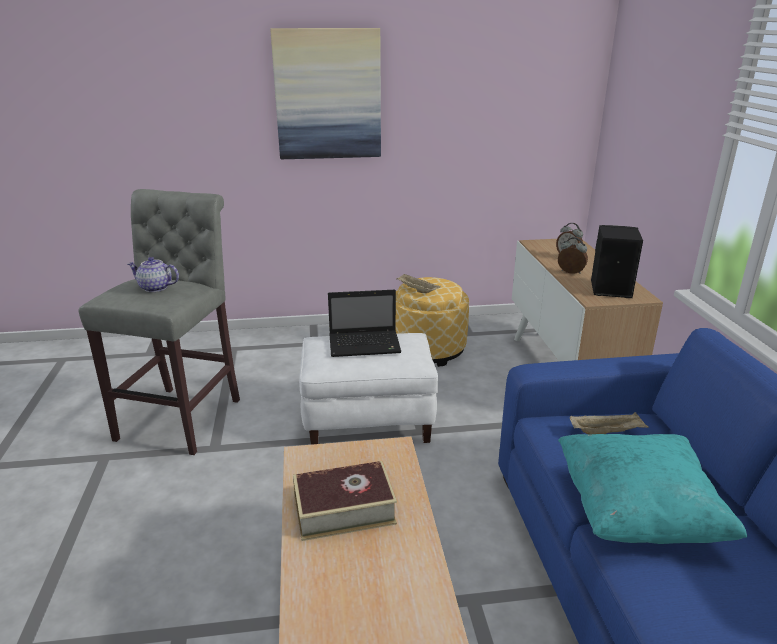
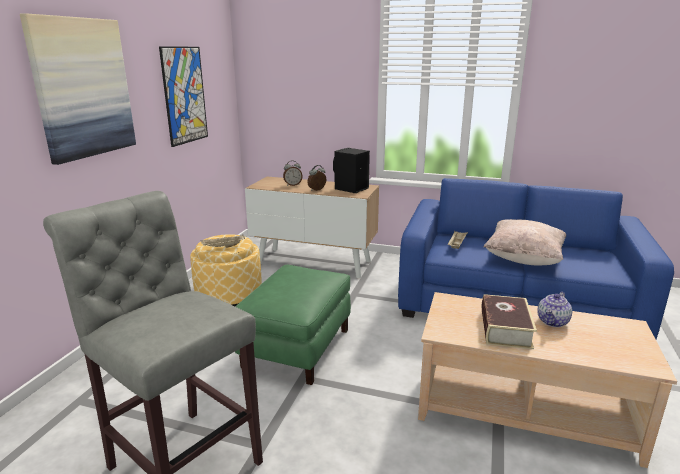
camera: 65 degrees left, 5 degrees down
(155, 288) = (176, 310): teapot -> teapot (553, 322)
(366, 345) = (287, 284): laptop -> none
(369, 419) = (296, 347): white ottoman -> green ottoman
(482, 112) = (184, 95): none -> picture
(636, 514) = (523, 259): turquoise pillow -> beige pillow

